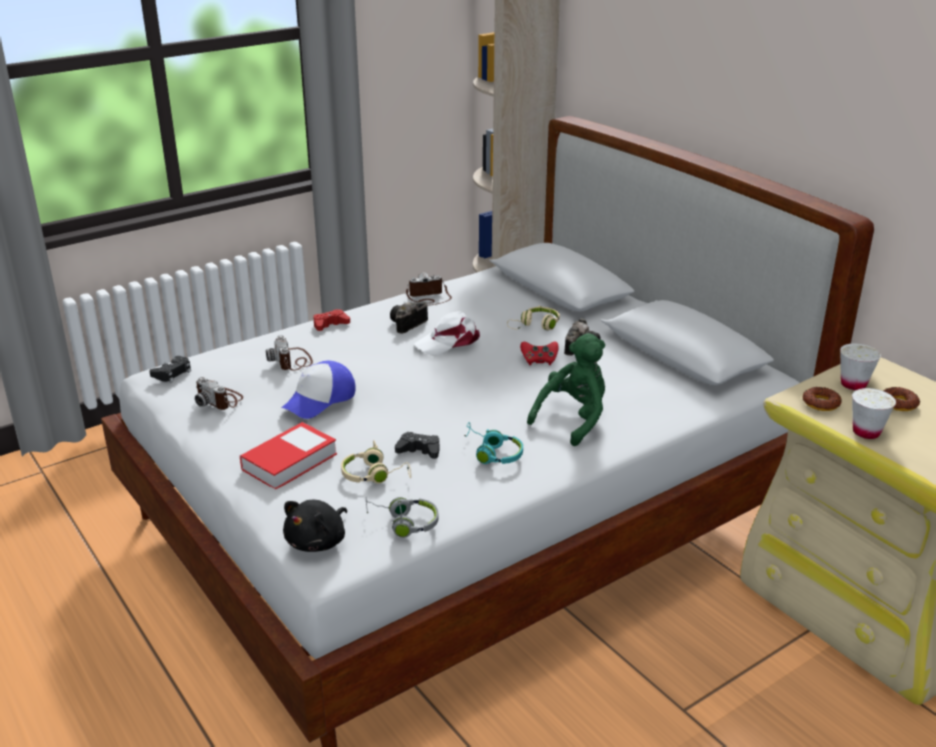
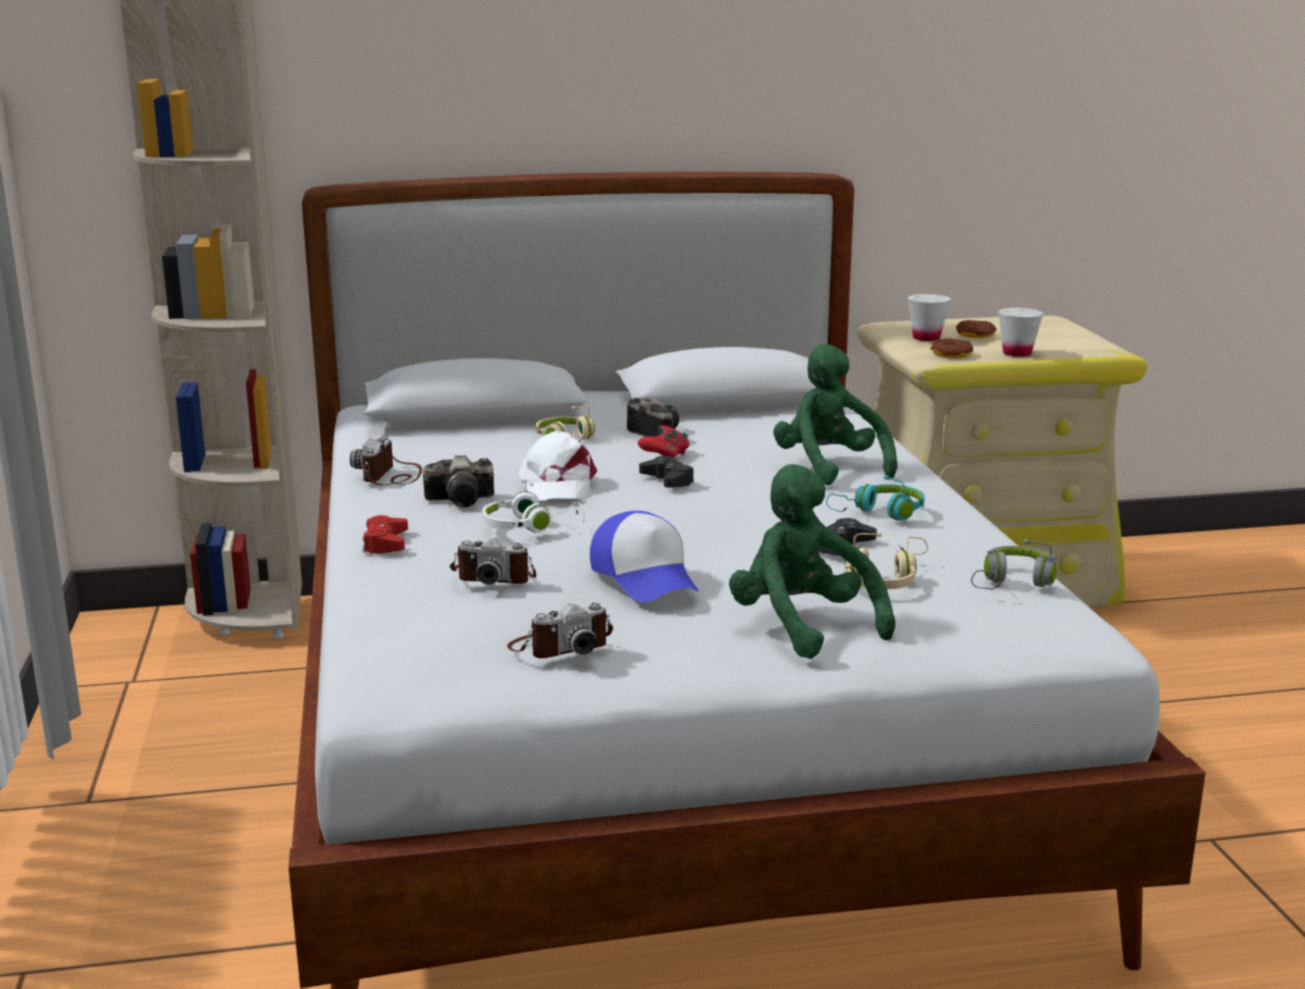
camera: 65 degrees left, 10 degrees down
(172, 373) = (405, 675): black game controller -> black game controller (668, 480)
(289, 462) = (802, 626): book -> green plush toy
(318, 541) = (1029, 636): black plush toy -> none
(374, 351) = (530, 526): none -> white headphones
(406, 325) = (463, 500): camera -> camera turned 75 degrees counterclockwise

